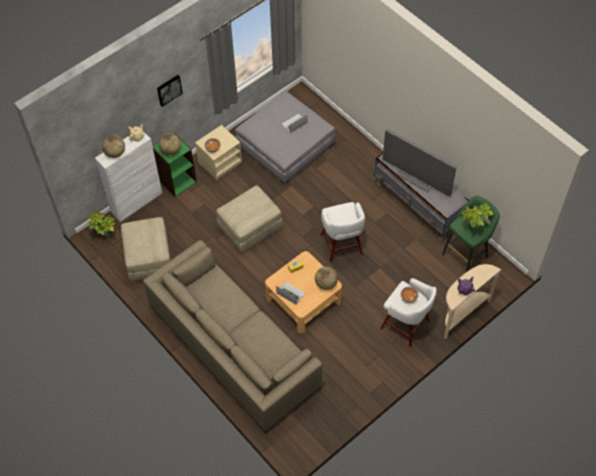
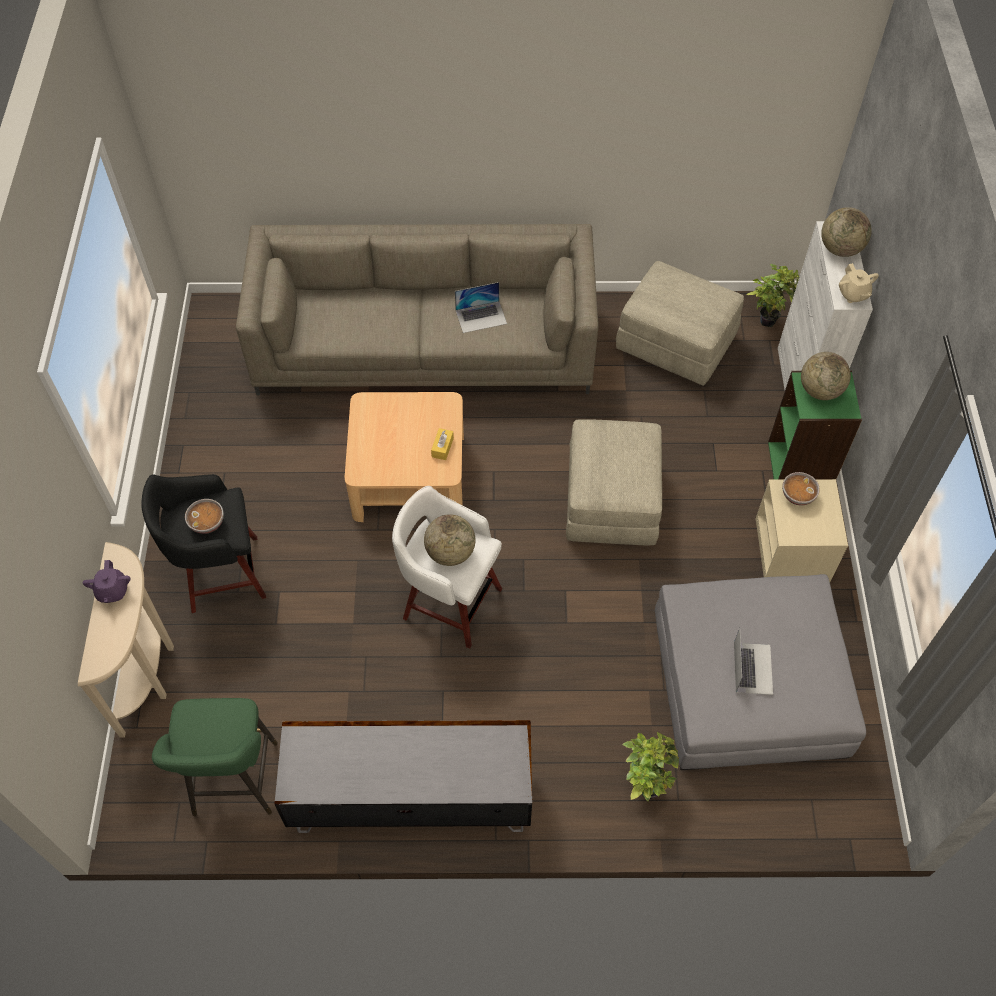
camera: 130 degrees right, 0 degrees up
(168, 89) = (908, 341): picture -> none
(290, 293) = (406, 410): laptop -> laptop (481, 317)
(326, 283) = (372, 465): globe -> globe (450, 552)
(406, 325) = (221, 574): white stool -> black stool
(417, 177) = (416, 756): television -> none
(473, 228) = (203, 727): potted plant -> potted plant (645, 785)

